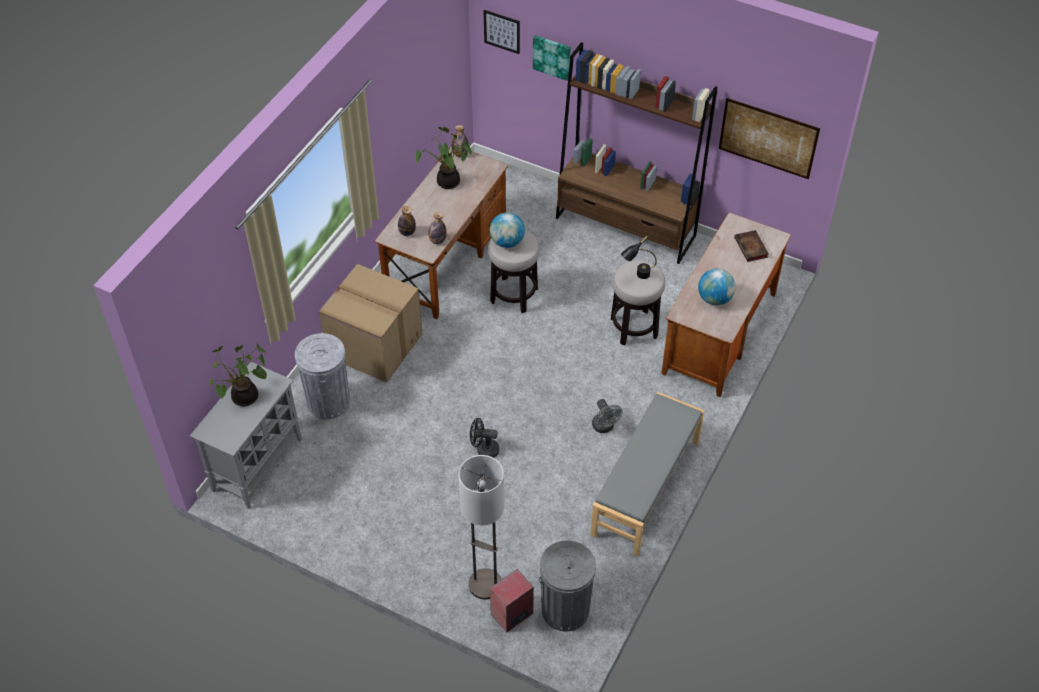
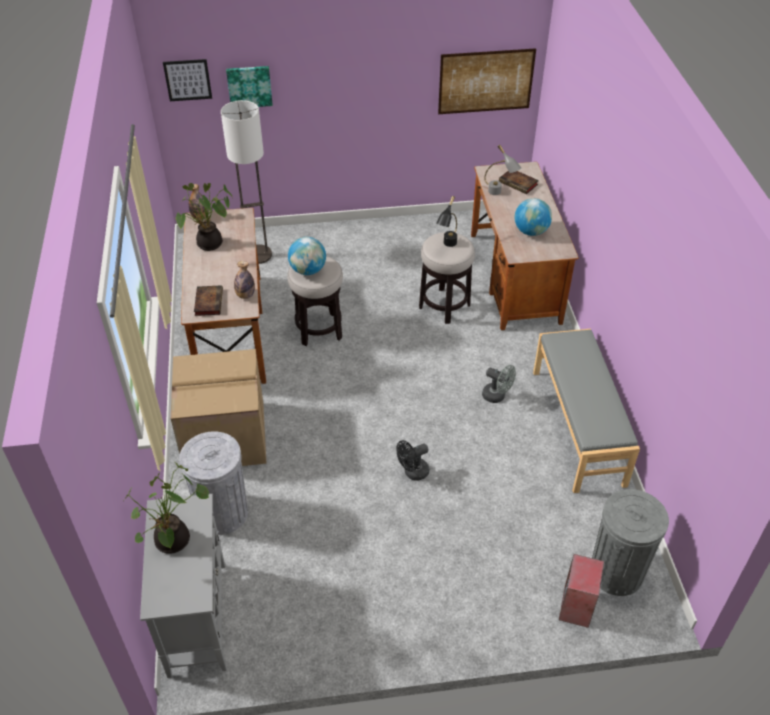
camera: 35 degrees left, 5 degrees down
(407, 232) = (208, 302): bottle -> book
(485, 584) = (527, 594): floor lamp -> floor lamp (258, 255)
(625, 227) = (364, 234): brown bookcase -> none
(723, 250) = (499, 194): none -> grey table lamp

